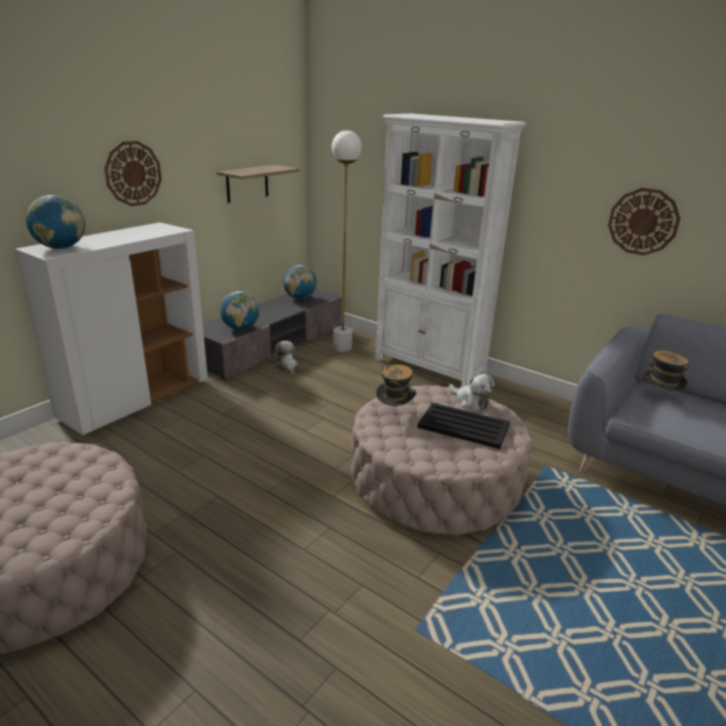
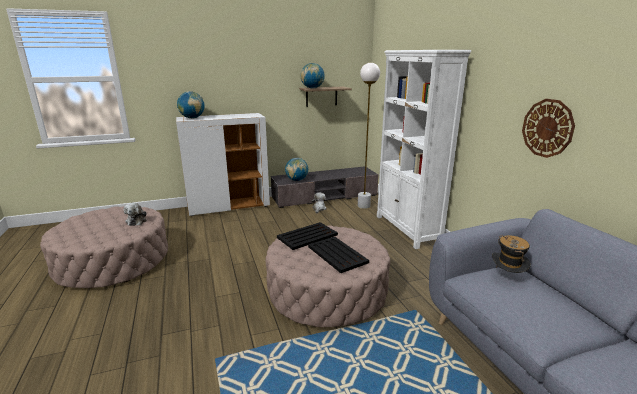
camera: 35 degrees right, 5 degrees down
(133, 173) = (245, 85): wall clock -> none
(299, 298) = (351, 171): globe -> globe (312, 88)
(394, 413) = (307, 236): hat -> black tray
(471, 401) = (365, 244): plush toy -> plush toy (137, 221)

